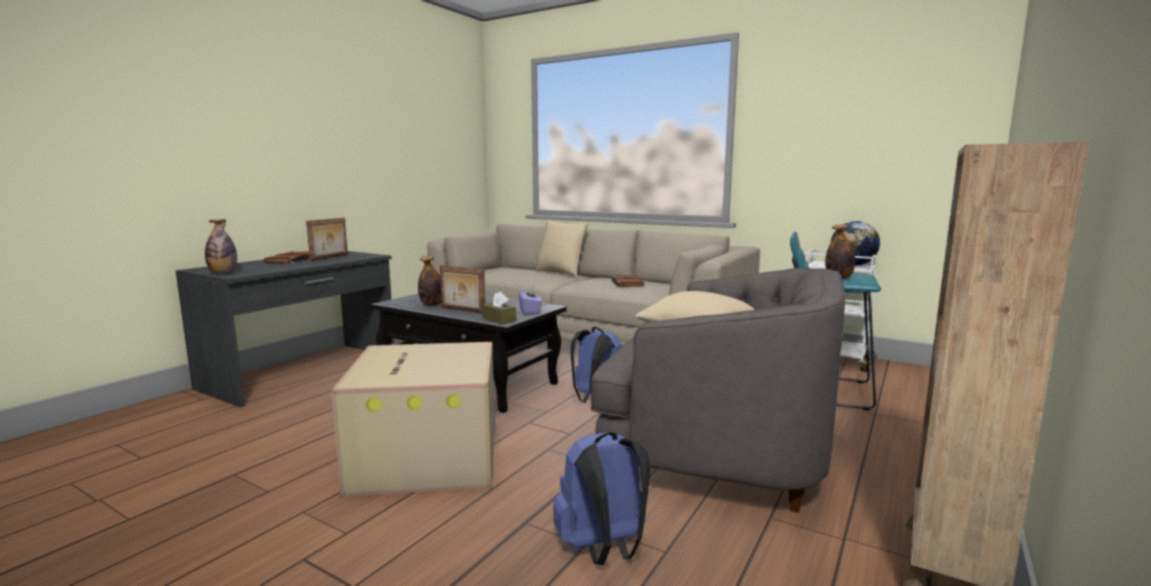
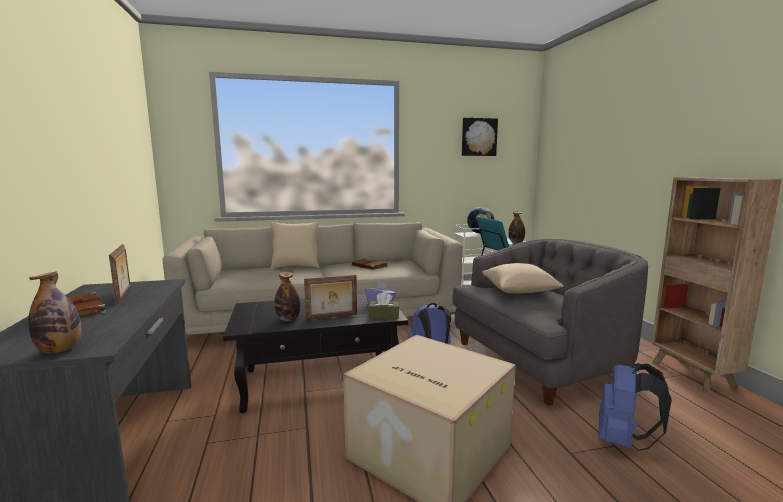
camera: 45 degrees left, 0 degrees up
(873, 103) = (478, 137): none -> picture

